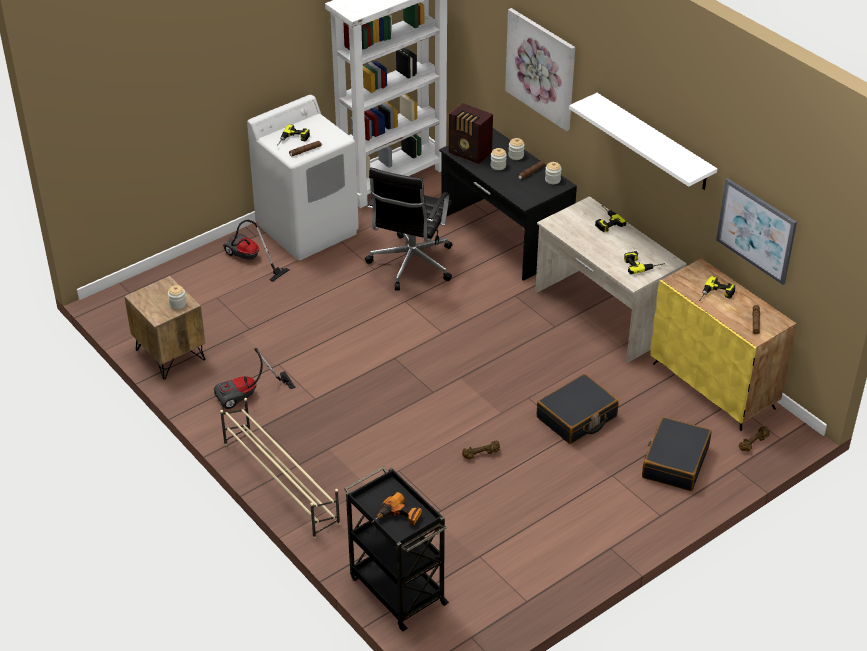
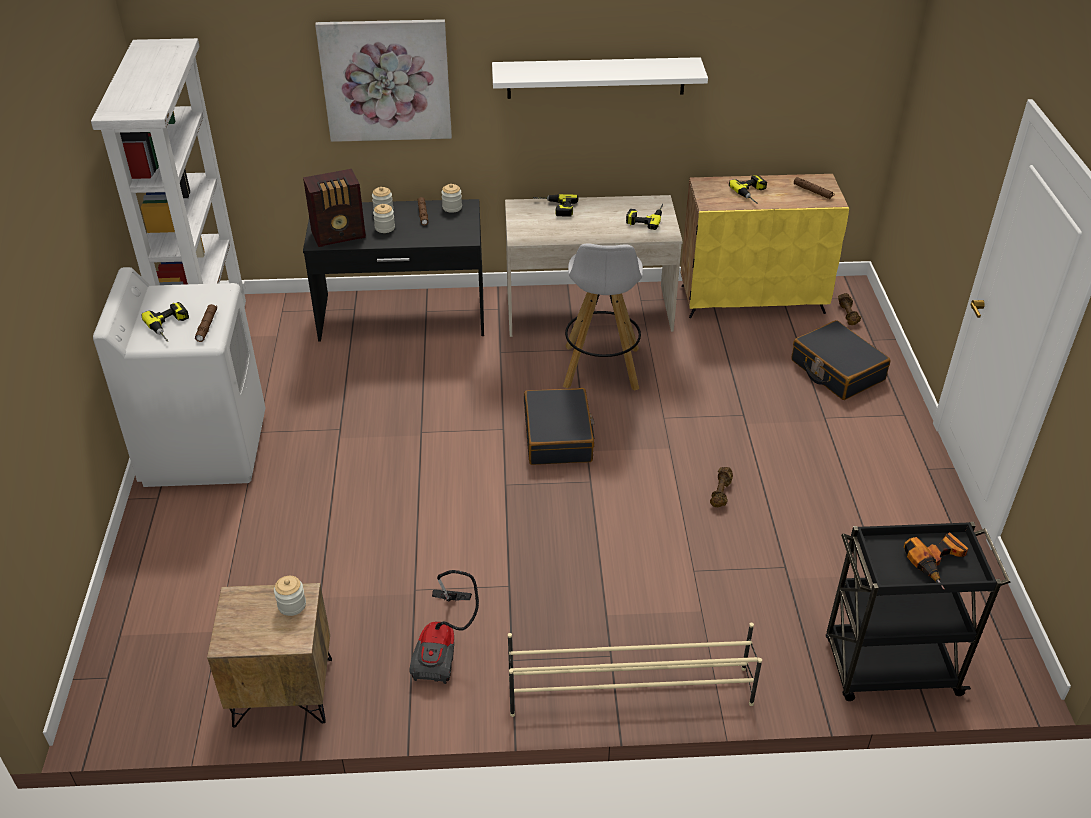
camera: 55 degrees left, 0 degrees up
(249, 260) = (194, 525): vacuum cleaner -> none
(410, 265) = (367, 399): black office chair -> none
(547, 347) = (601, 369): none -> white stool
(576, 417) = (722, 400): black suitcase -> black suitcase (558, 437)
(756, 230) = (764, 101): picture -> none

